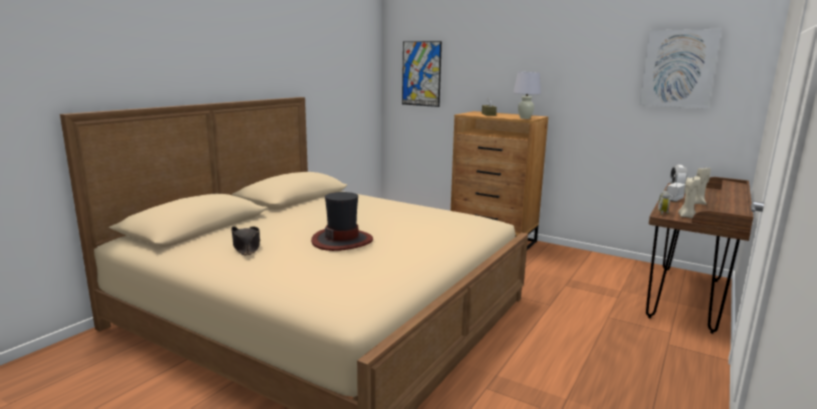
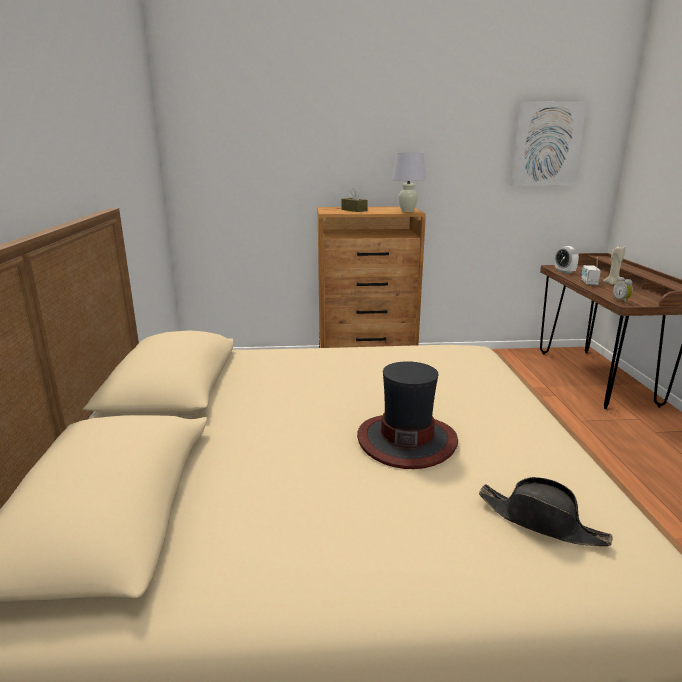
camera: 35 degrees left, 5 degrees up
(246, 246) = (300, 514): black hat -> black hat (541, 522)
(421, 74) = (231, 160): picture -> none
(686, 216) = (641, 300): beige candle -> none

